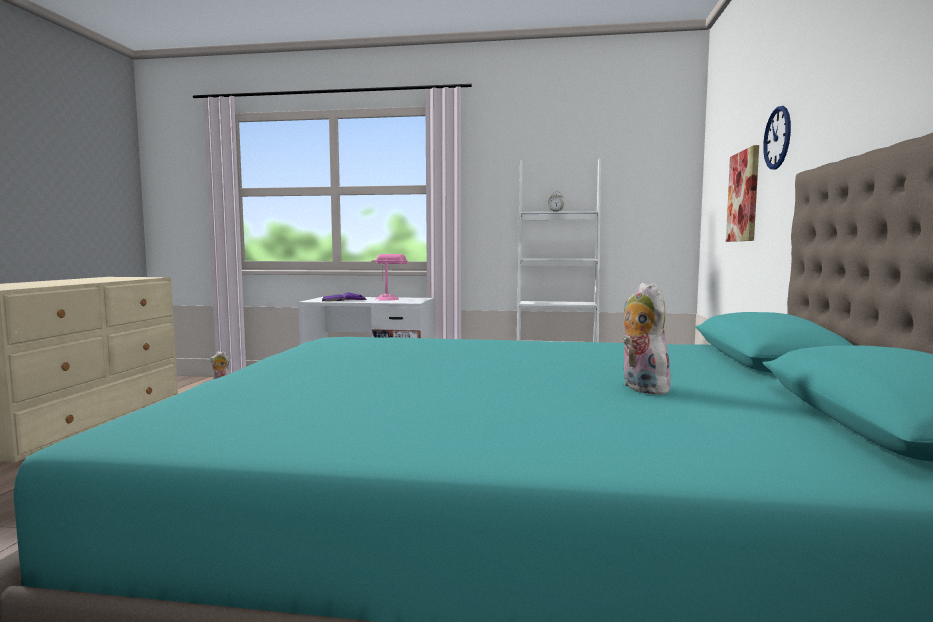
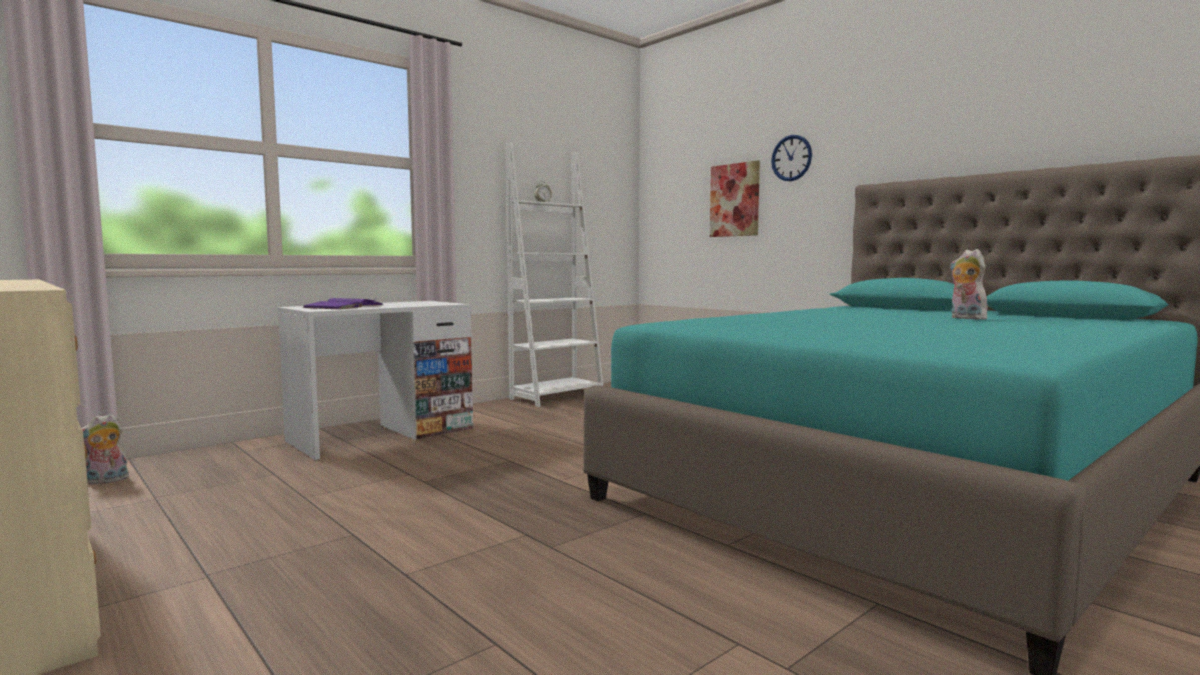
camera: 50 degrees left, 0 degrees up
(388, 299) = (394, 303): pink table lamp -> none
(640, 388) = (965, 318): plush toy -> plush toy turned 45 degrees clockwise

